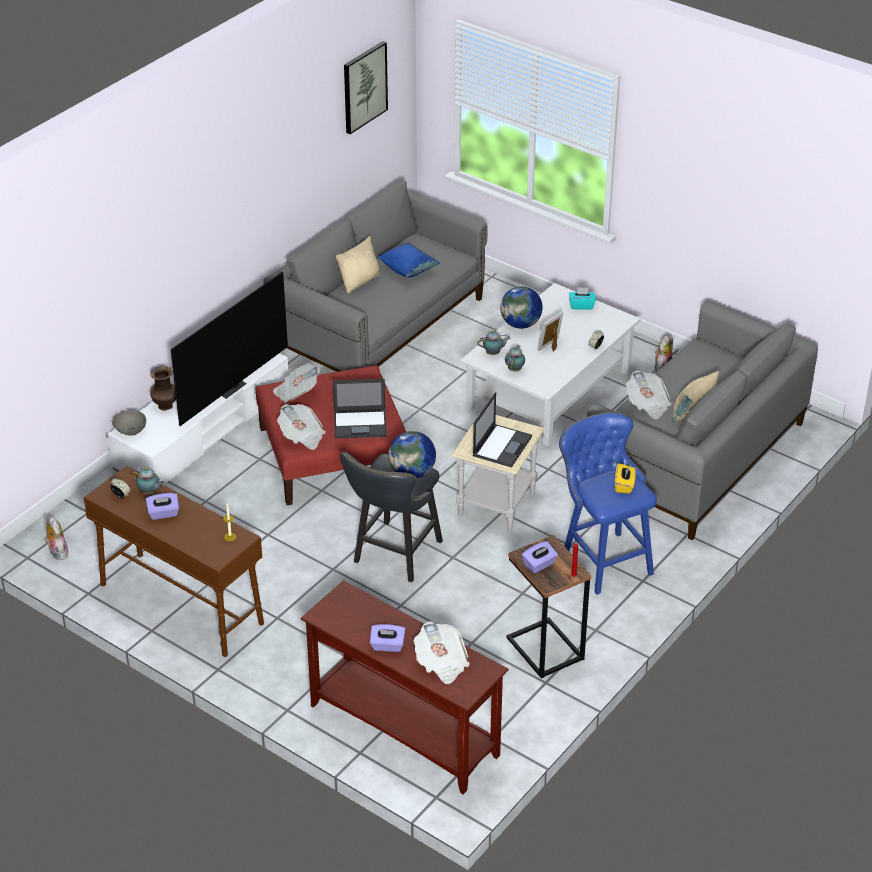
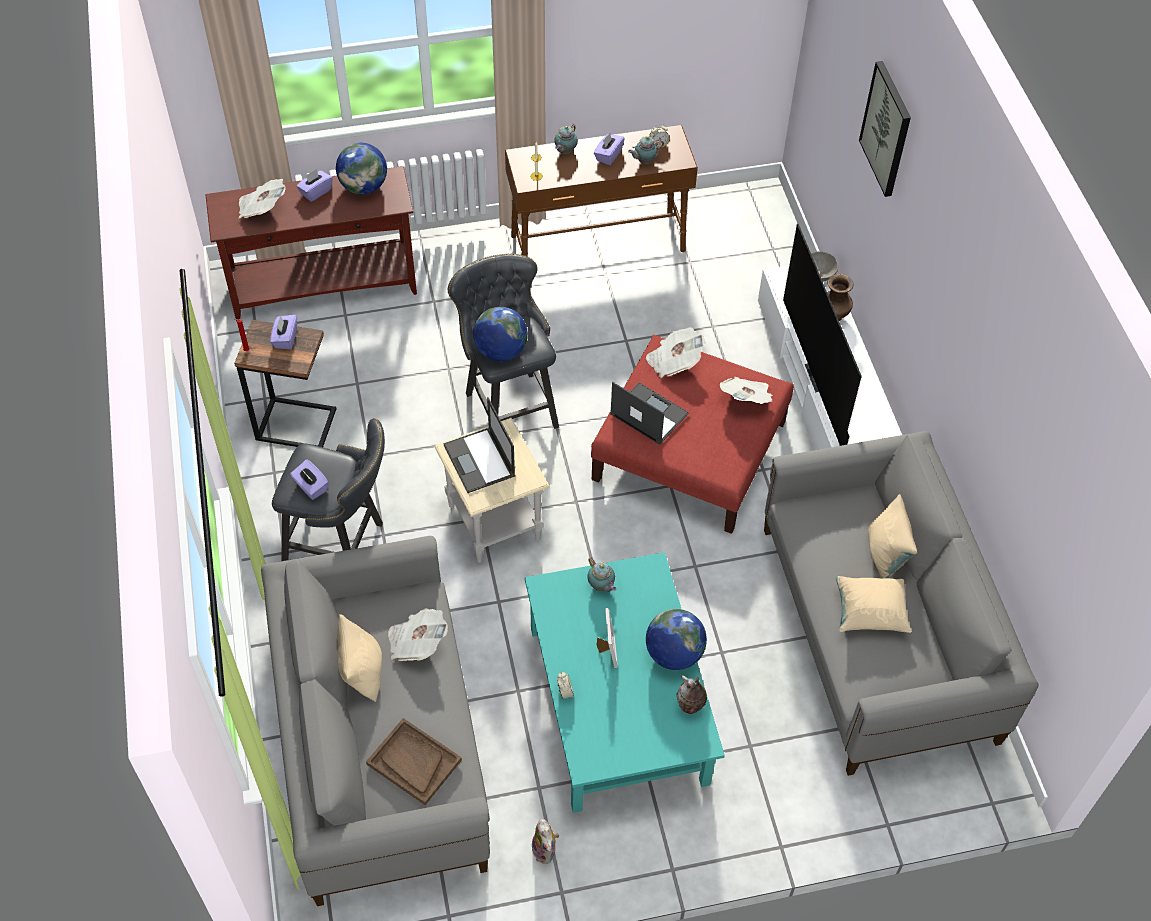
camera: 130 degrees right, 15 degrees up
(57, 552) = (738, 208): plush toy -> none
(349, 623) = (364, 186): none -> globe
(361, 424) = (648, 413): laptop -> laptop turned 90 degrees clockwise
(364, 87) = (1078, 520): picture -> picture (887, 129)
(408, 270) = (869, 613): blue pillow -> beige pillow
(494, 353) = (646, 588): teapot -> teapot (565, 151)
(544, 304) = (689, 708): none -> vase
(549, 390) = (616, 704): white coffee table -> turquoise coffee table
(581, 305) = (652, 744): turquoise tissue box -> none
(602, 556) = (345, 548): blue stool -> grey stool
(624, 485) = (311, 487): yellow tissue box -> purple tissue box
(710, 365) = (413, 762): none -> brown tray

